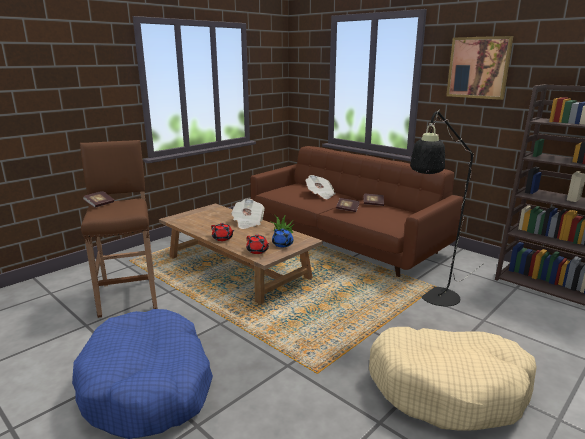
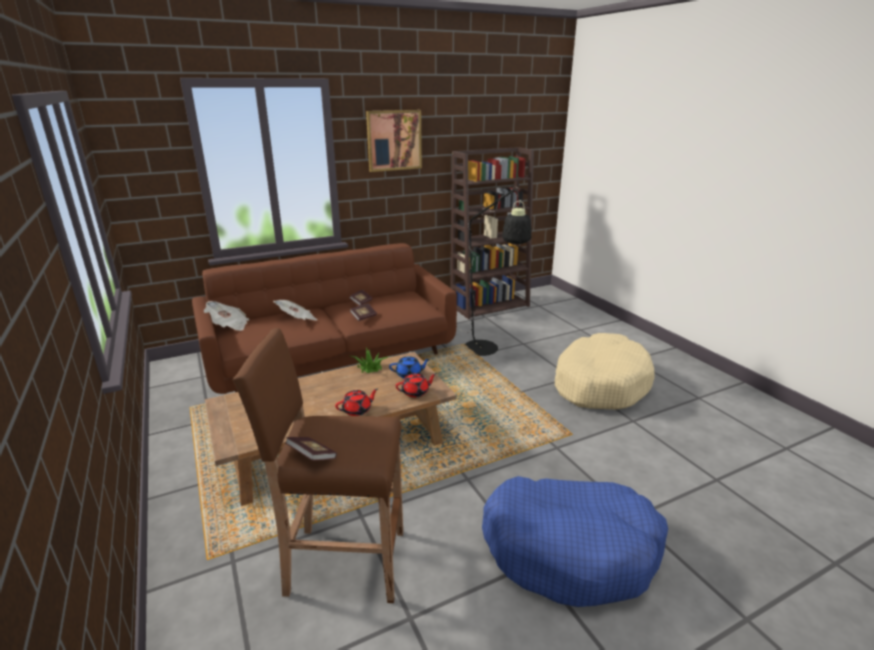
camera: 70 degrees left, 5 degrees up
(248, 222) = (318, 385): newspaper -> newspaper (229, 325)

